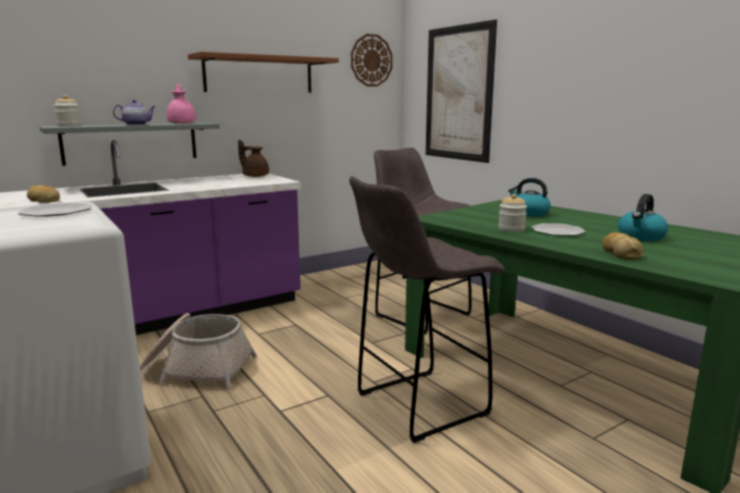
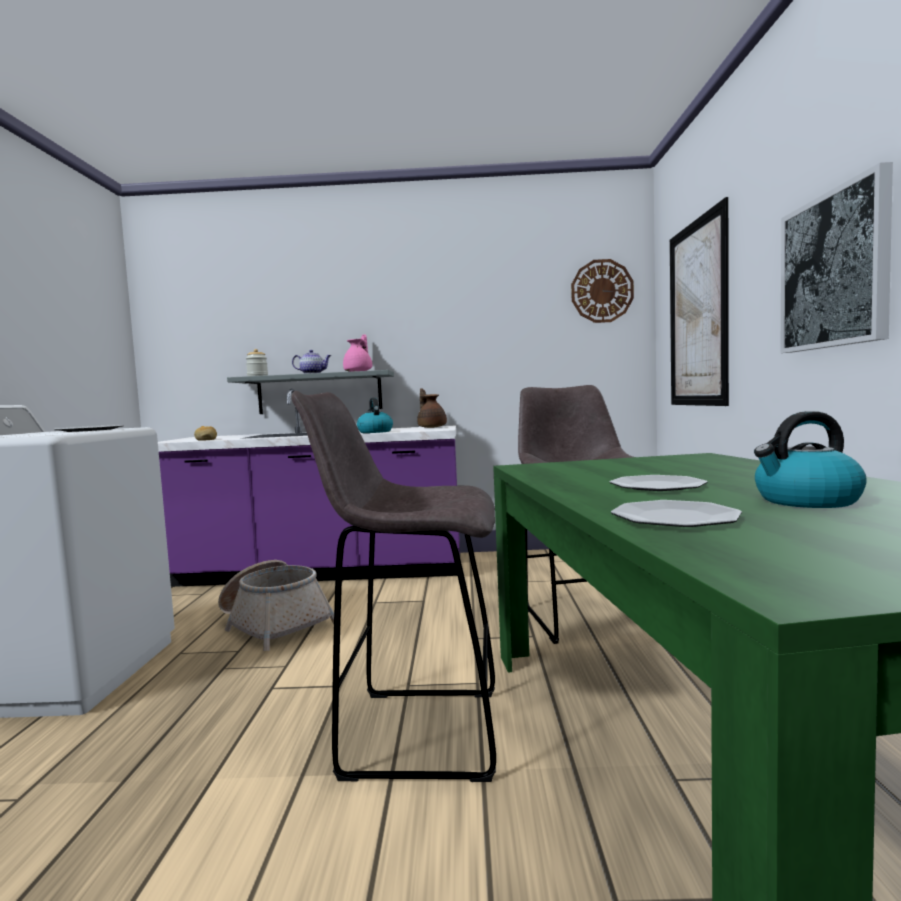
camera: 35 degrees right, 10 degrees down
(259, 75) = (453, 319): brown shelf -> none
(511, 229) = (589, 480): jar -> none
(529, 213) = (687, 466): kettle -> kettle (374, 432)
(587, 95) = (834, 271): none -> picture
(621, 253) = (674, 518): bread -> plate

